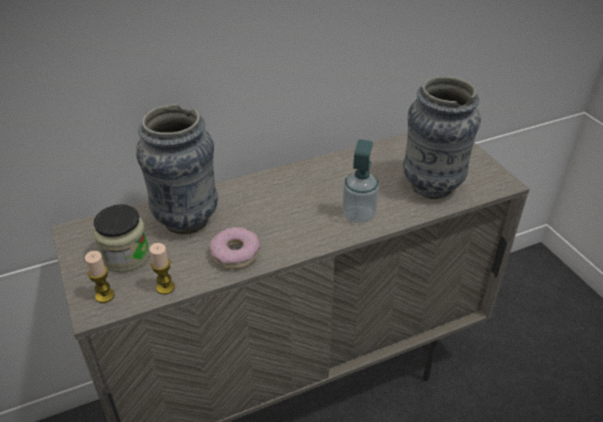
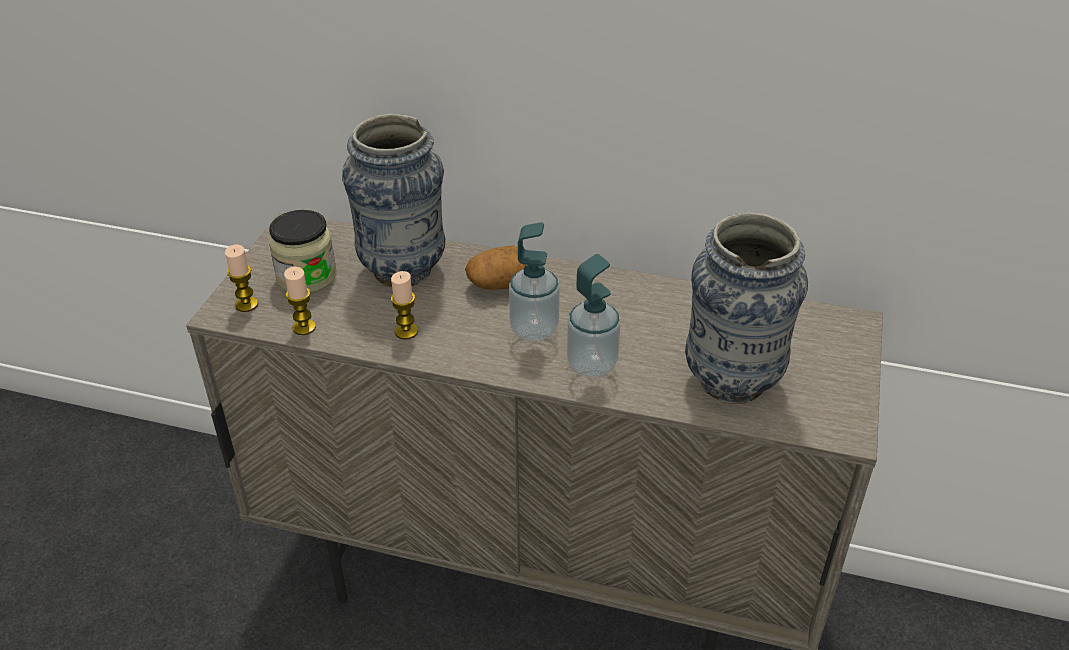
camera: 40 degrees right, 0 degrees up
(235, 254) = (406, 332): donut -> candle
(254, 198) = (499, 283): none -> potato
(306, 213) = (534, 330): none -> soap dispenser

